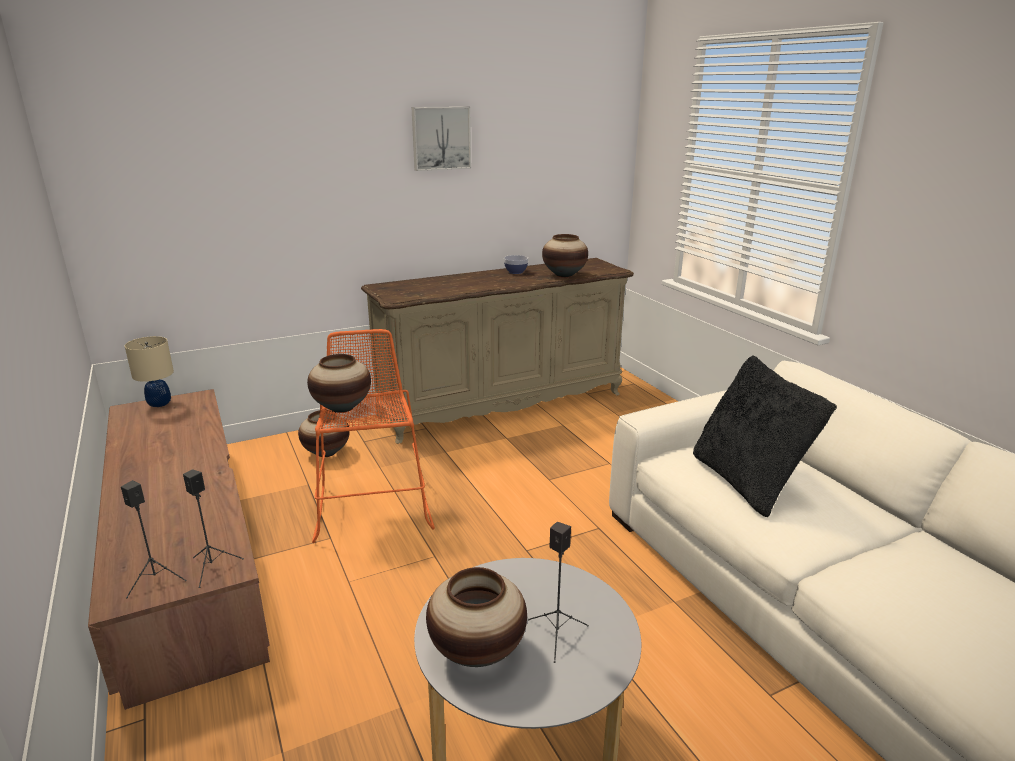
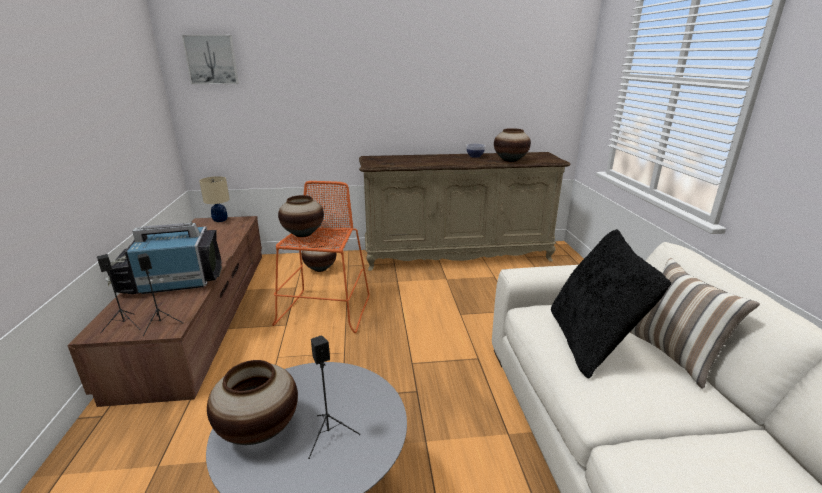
camera: 20 degrees right, 0 degrees up
(171, 508) = (172, 282): none -> television
(440, 138) = (424, 51): picture -> picture (211, 60)
(827, 477) = (676, 355): none -> pillow

